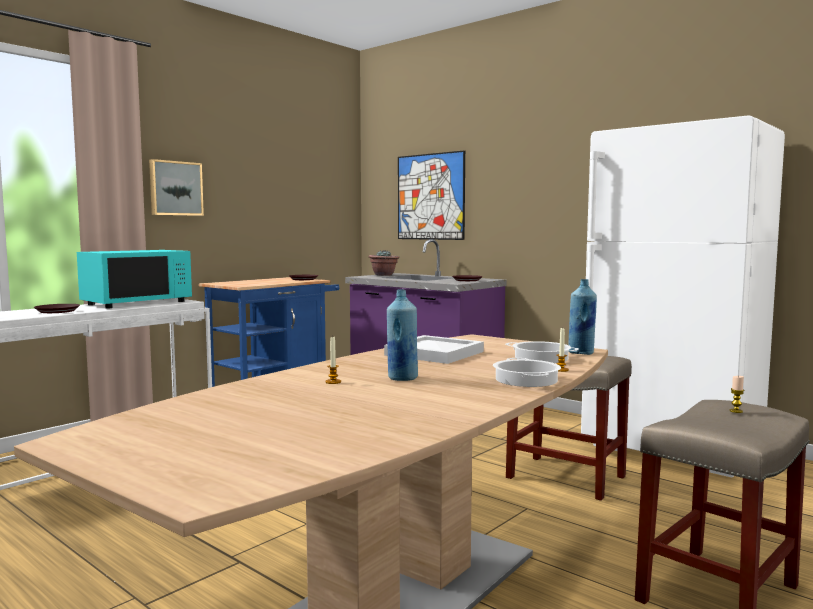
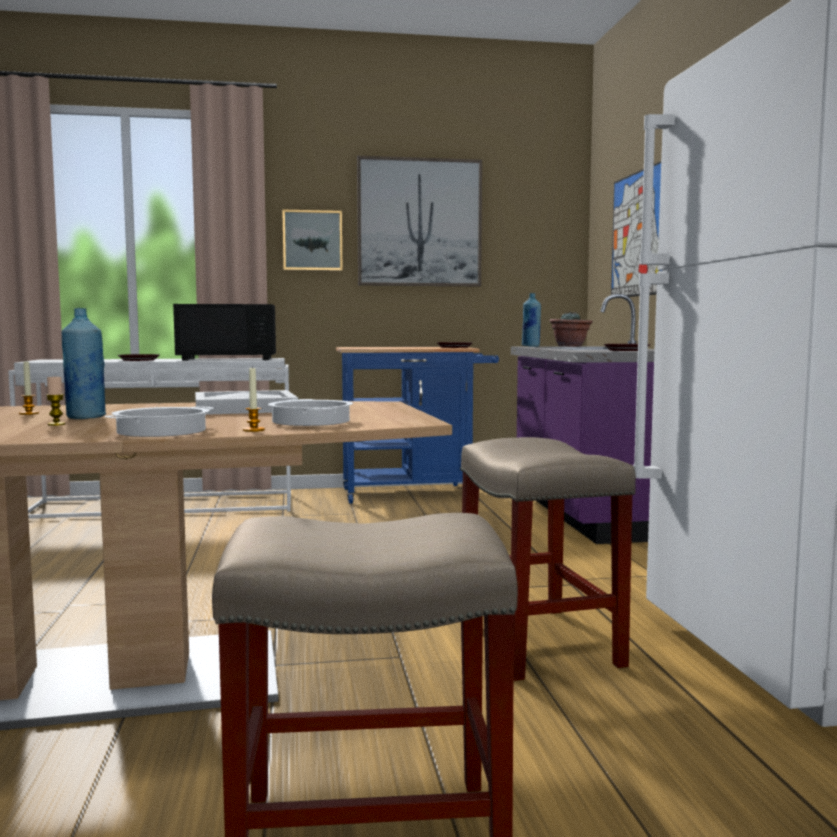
camera: 40 degrees right, 0 degrees up
(137, 303) = (228, 359): turquoise microwave -> black microwave
(256, 176) = (419, 223): none -> picture
(581, 353) = (389, 423): blue bottle -> blue bottle (530, 346)
(736, 411) = (411, 526): candle -> candle (56, 424)

